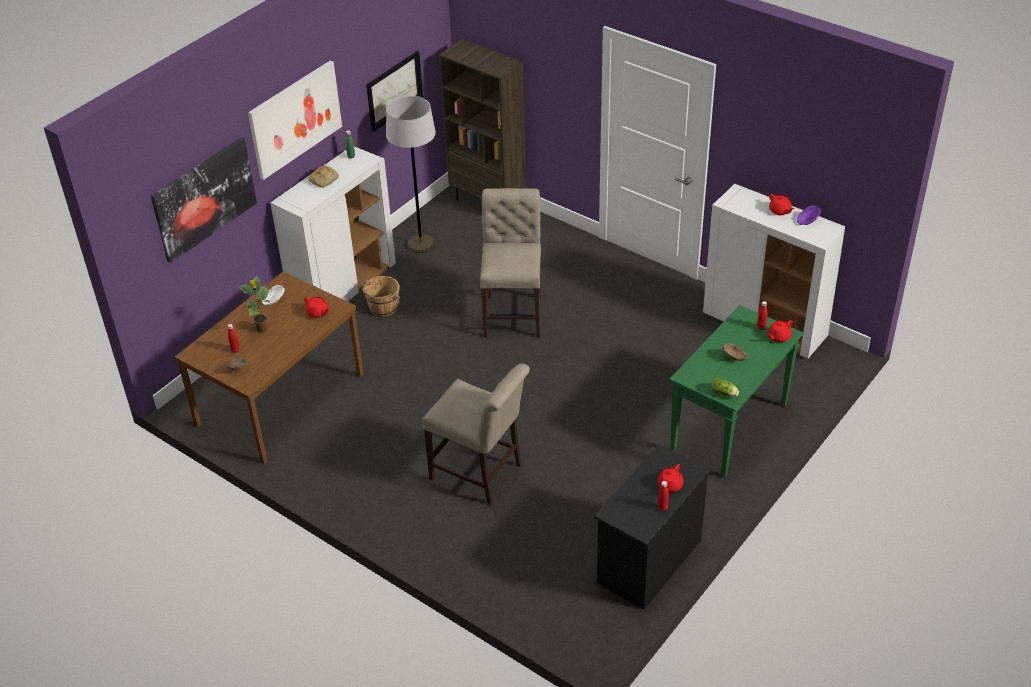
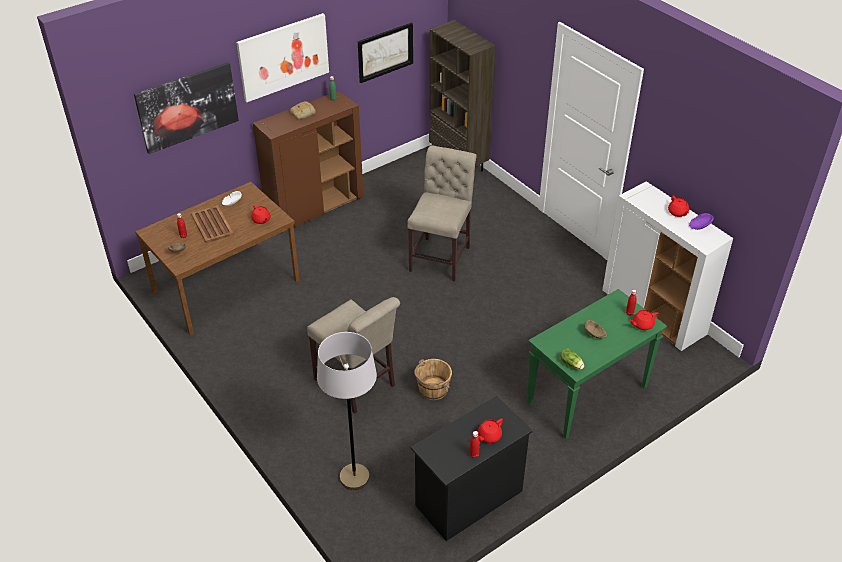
camera: 15 degrees right, 0 degrees up
(262, 329) = (212, 224): potted plant -> brown tray
(343, 287) = (315, 207): white cabinet -> brown cabinet
(383, 307) = (338, 229): brown bucket -> brown bucket (432, 389)
(421, 244) = (390, 186): grey floor lamp -> grey floor lamp (354, 477)

